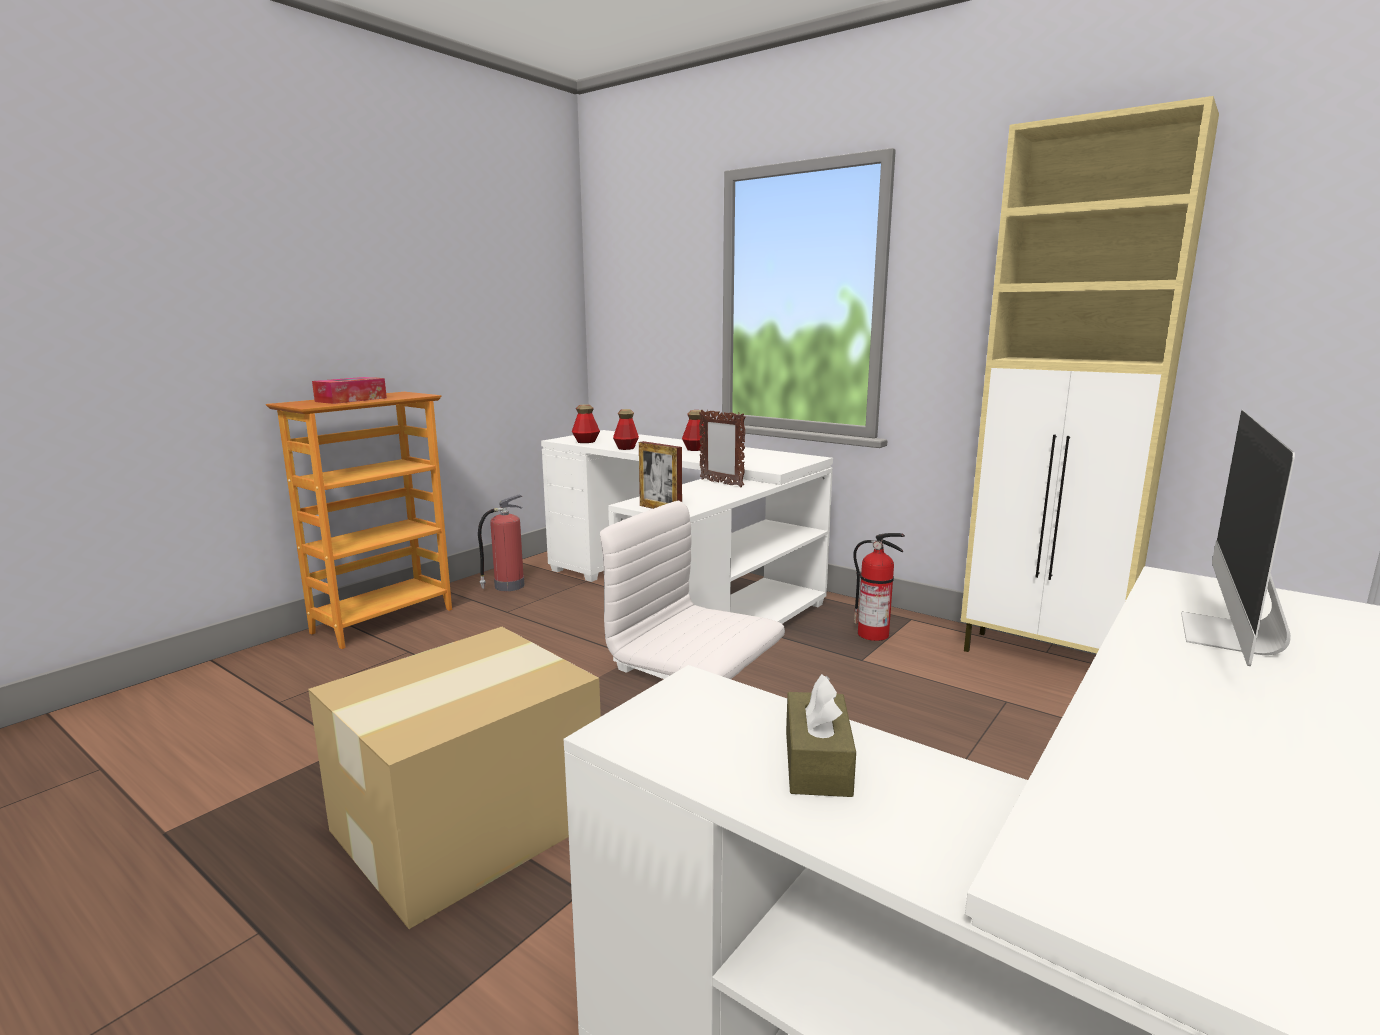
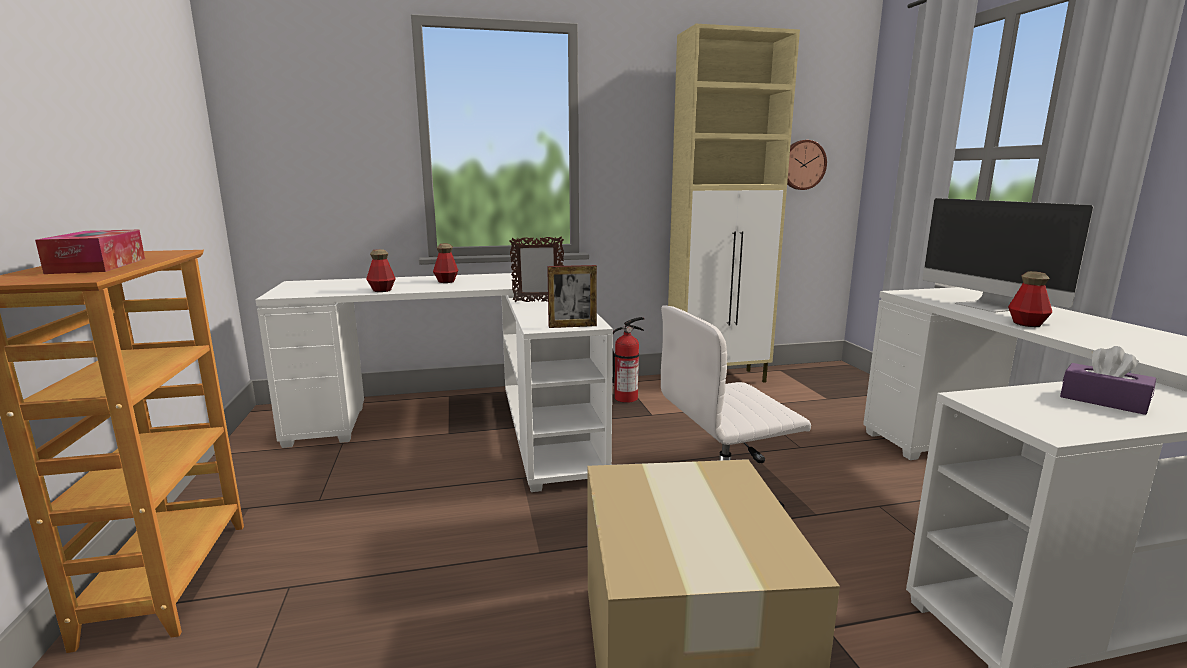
camera: 50 degrees left, 0 degrees up
(507, 586) = (262, 479): fire extinguisher -> none
(586, 442) = (316, 292): bottle -> bottle (1026, 324)
(817, 762) = (1103, 401): brown tissue box -> purple tissue box
(1281, 330) = (802, 165): none -> wall clock

